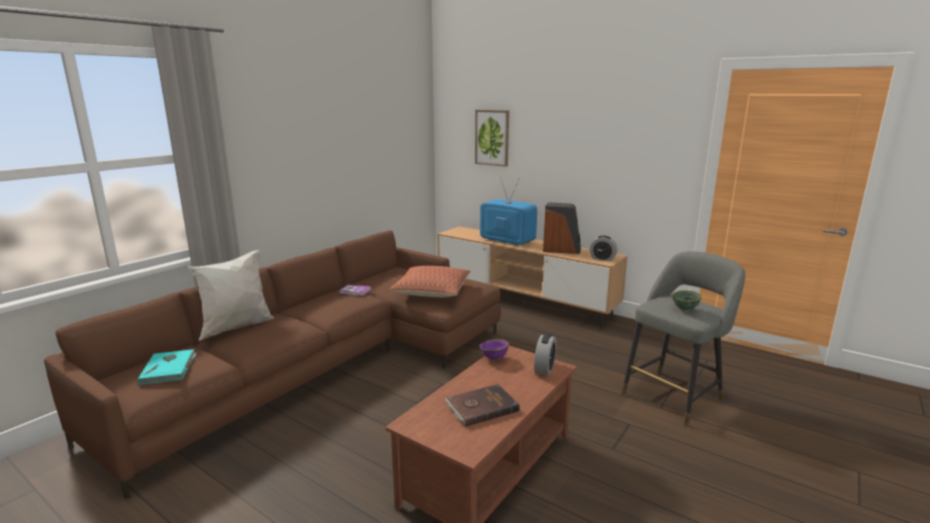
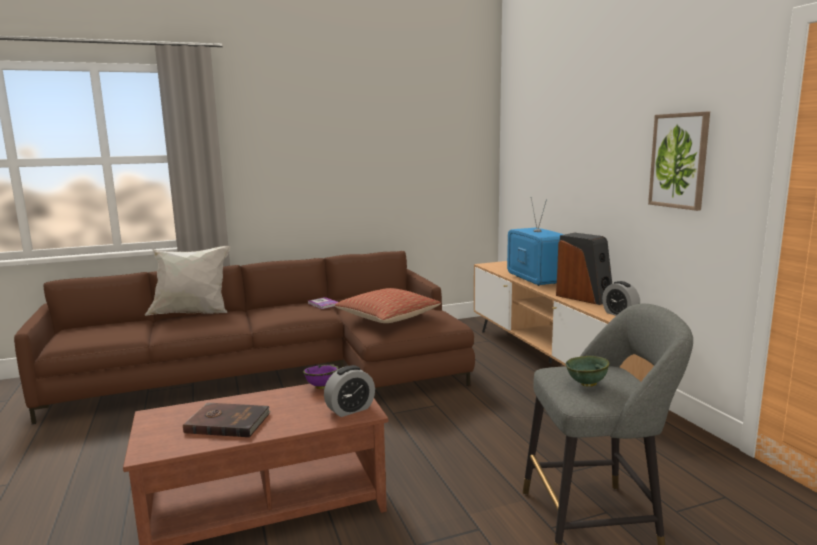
camera: 35 degrees right, 5 degrees down
(169, 368) = (103, 330): turquoise book -> none
(492, 137) = (543, 152): picture -> picture (679, 161)

